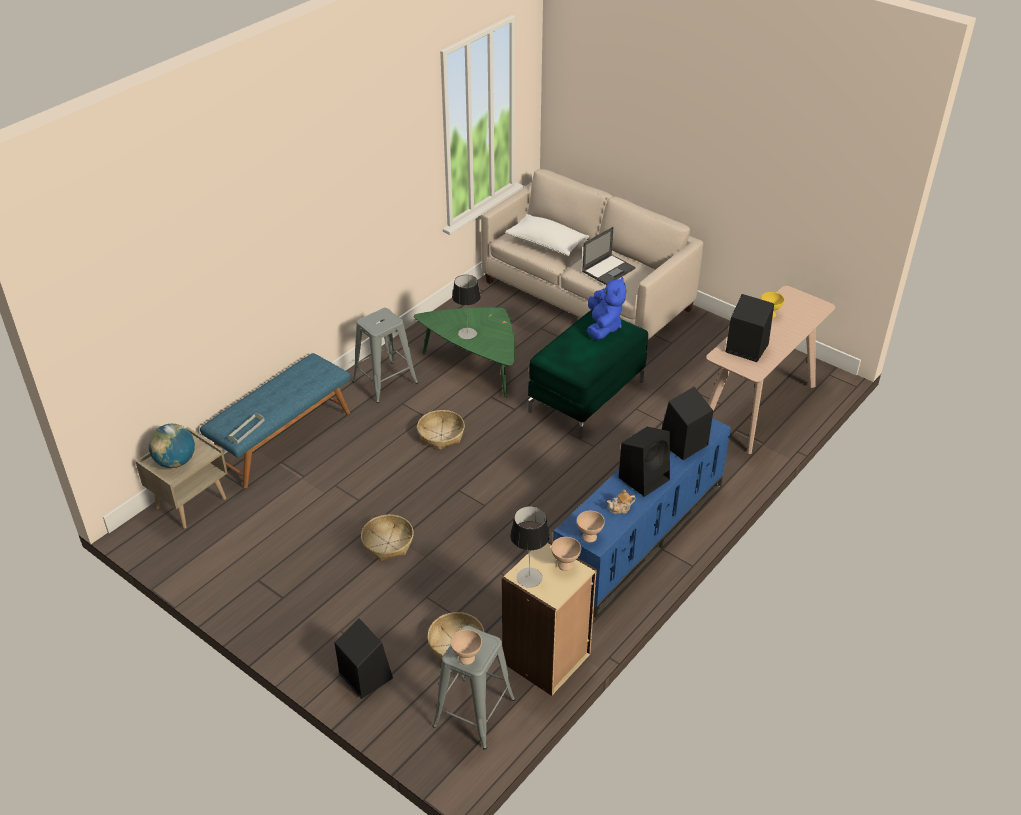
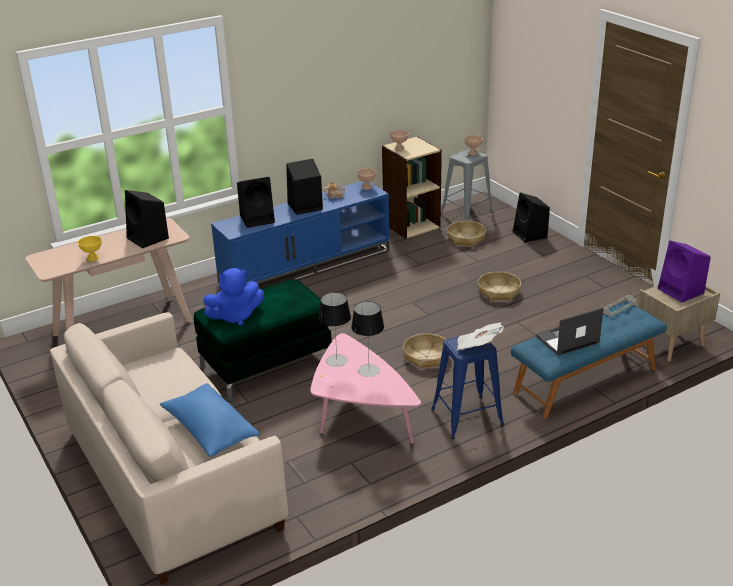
camera: 160 degrees left, 10 degrees down
(175, 462) = (682, 291): globe -> purple speaker
(372, 319) = (477, 347): none -> newspaper
(385, 382) = (467, 417): grey stool -> blue stool
(475, 365) = (359, 416): green coffee table -> pink coffee table
(529, 577) = (424, 147): table lamp -> table lamp (336, 360)
(546, 244) = (210, 431): white pillow -> blue pillow
(603, 327) = (235, 316): blue plush toy -> blue plush toy turned 135 degrees counterclockwise
(608, 269) = (168, 380): laptop -> laptop (566, 339)

